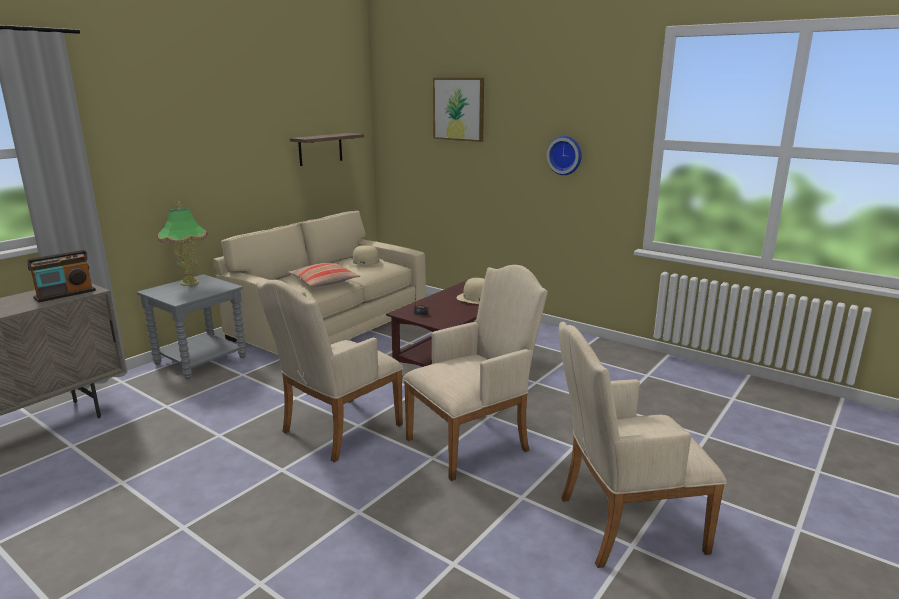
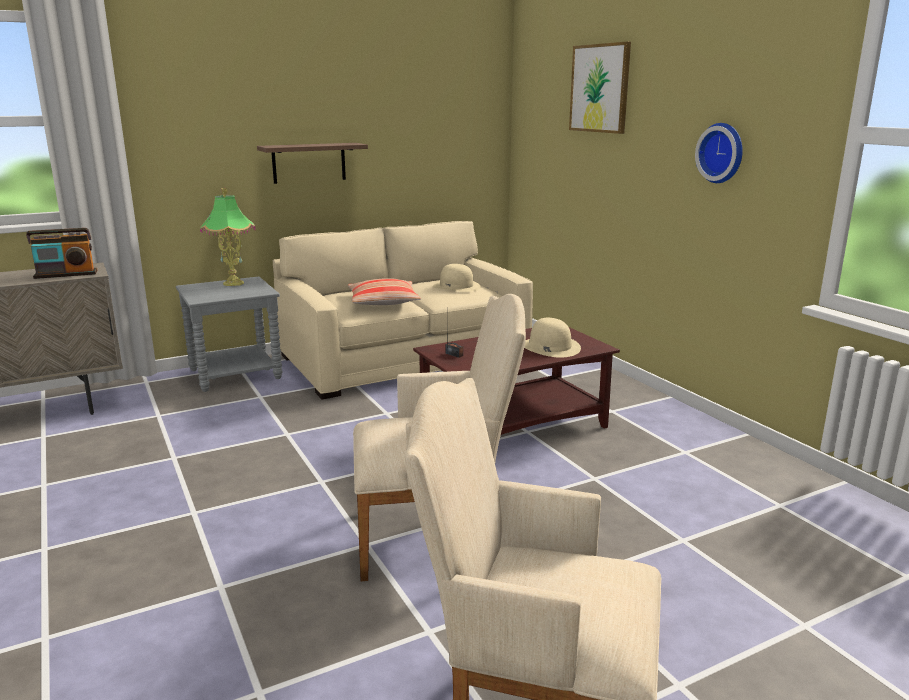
camera: 25 degrees right, 0 degrees up
(320, 149) = (430, 140): shelf -> shelf (309, 163)
(336, 431) = (291, 482): beige armchair -> none

